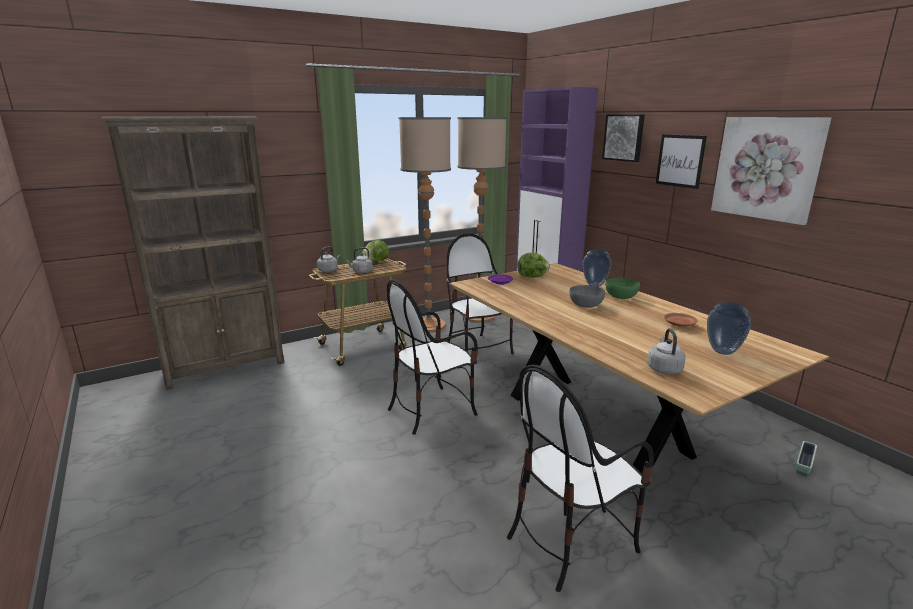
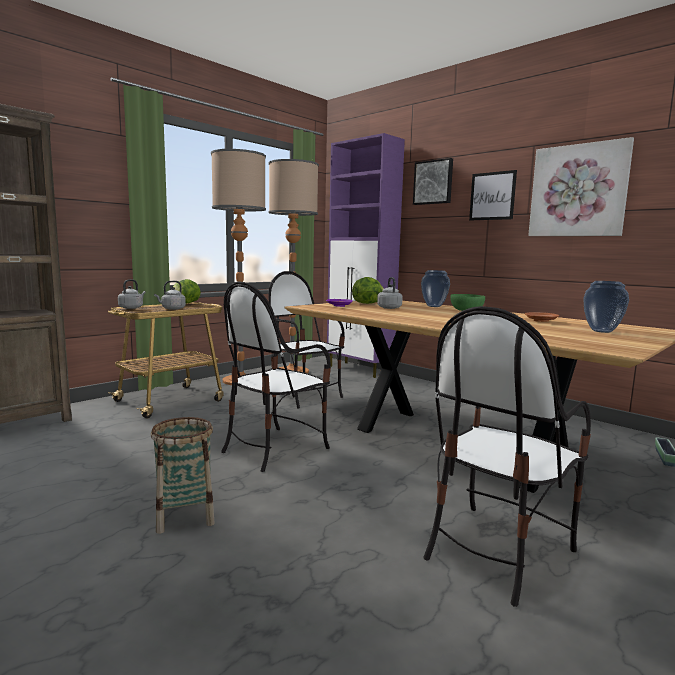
camera: 15 degrees left, 10 degrees down
(344, 469) = (185, 515): none -> basket
(586, 305) = (440, 314): grey bowl -> none
(663, 368) = (565, 340): grey kettle -> grey kettle (389, 308)

